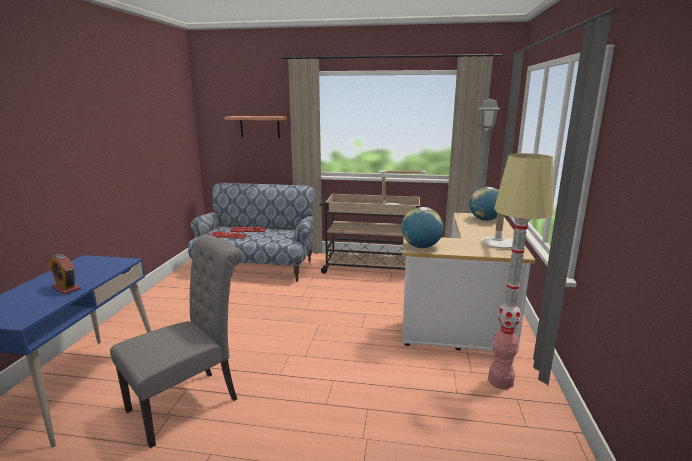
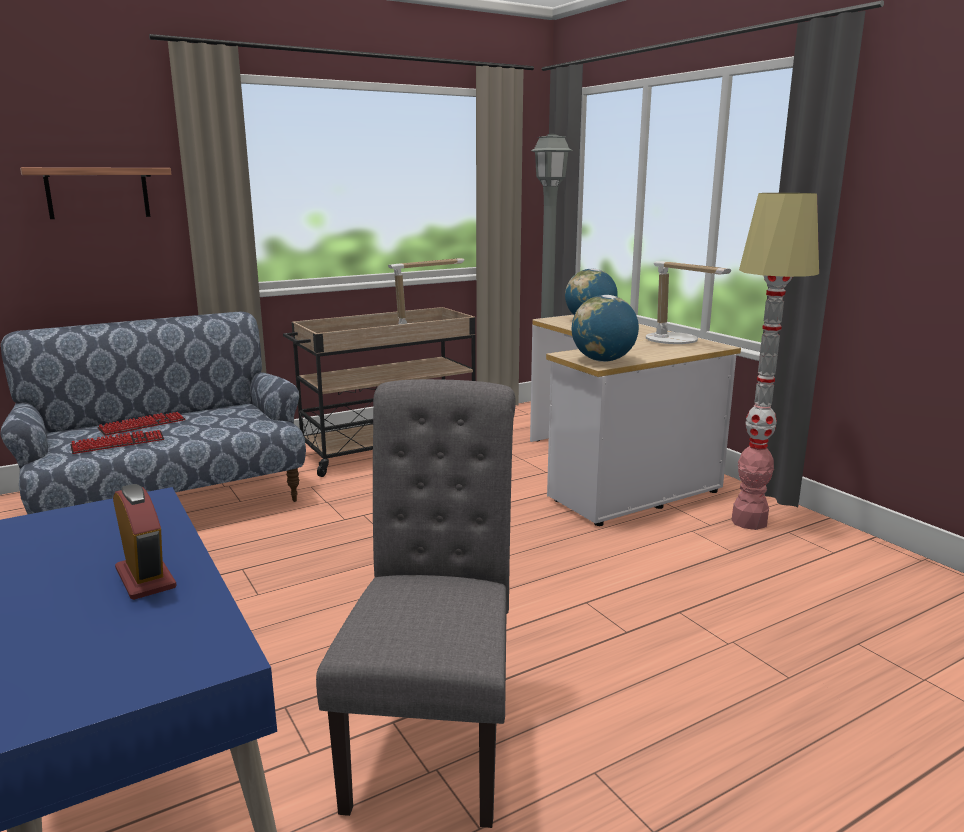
camera: 40 degrees left, 0 degrees up
(66, 288) = (145, 578): alarm clock -> alarm clock turned 120 degrees counterclockwise

